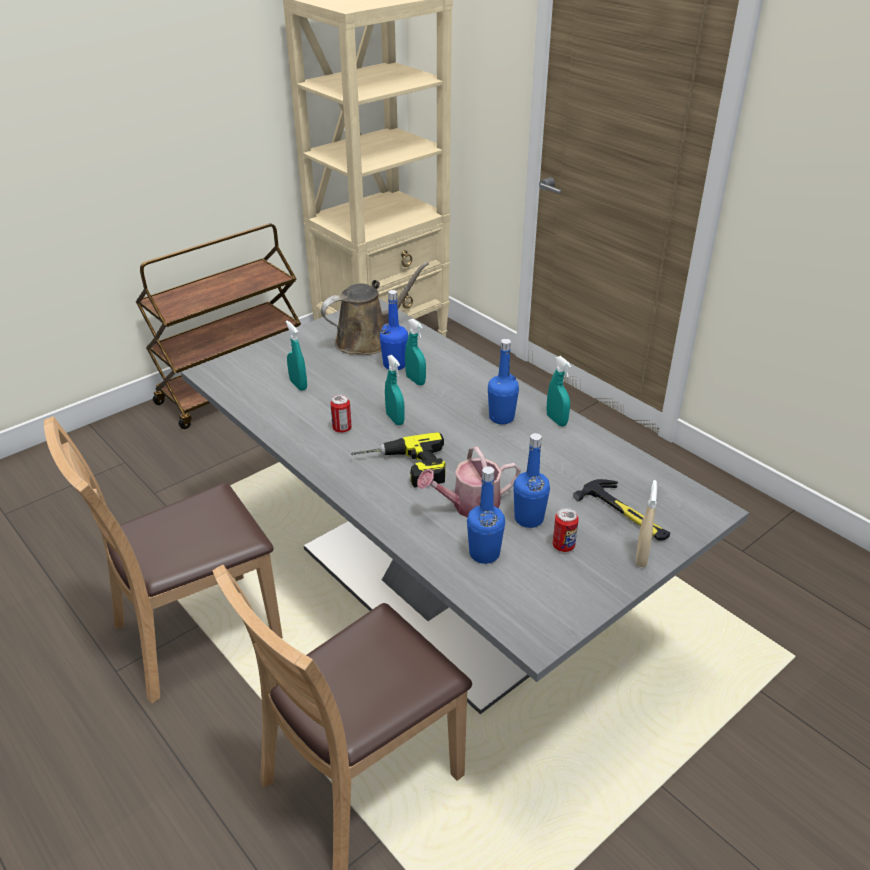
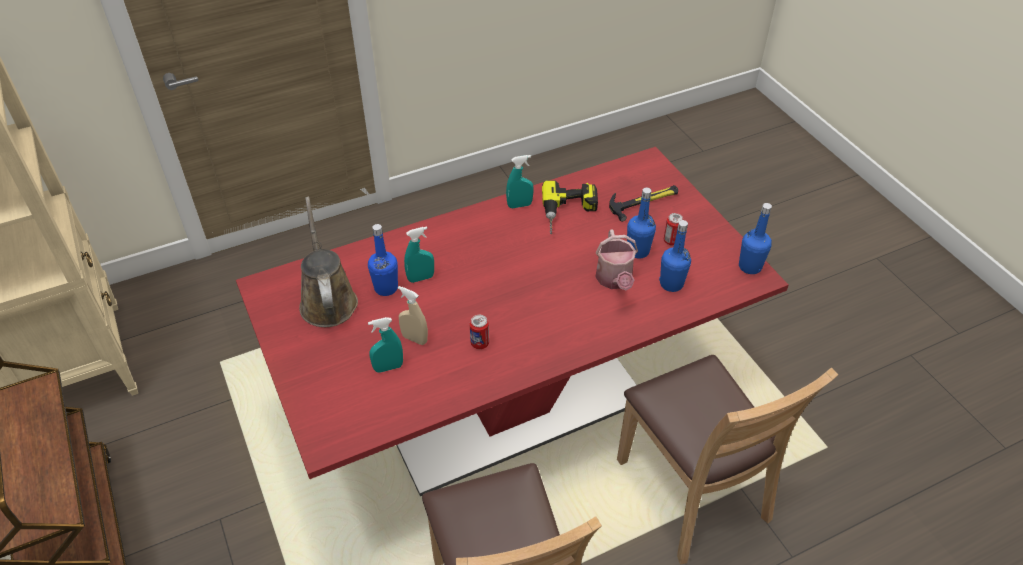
camera: 75 degrees left, 10 degrees up
(395, 419) = (479, 303): turquoise spray bottle -> none
(402, 468) = (554, 311): power drill -> power drill (569, 213)
(434, 592) = (511, 403): grey dining table -> red dining table
(501, 418) = (503, 235): blue bottle -> blue bottle (750, 266)
(641, 556) = (689, 207): beige spray bottle -> beige spray bottle (414, 339)

